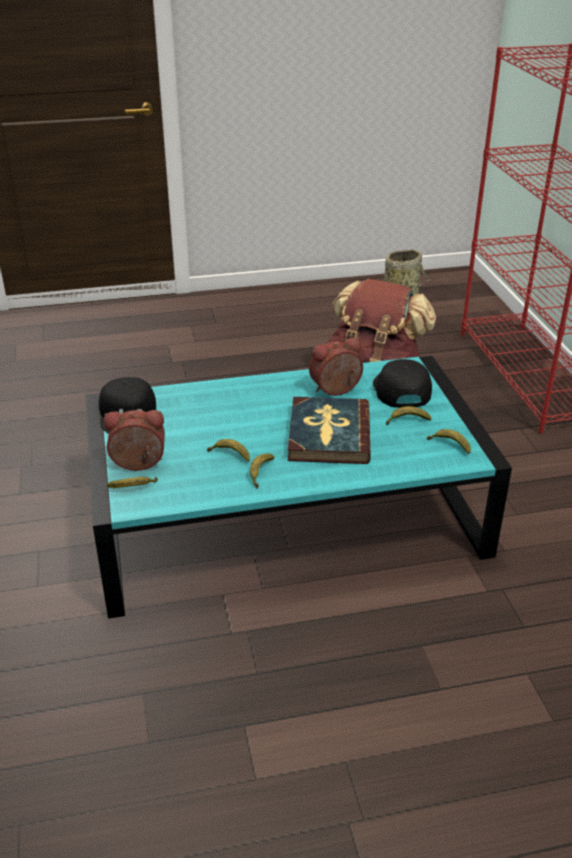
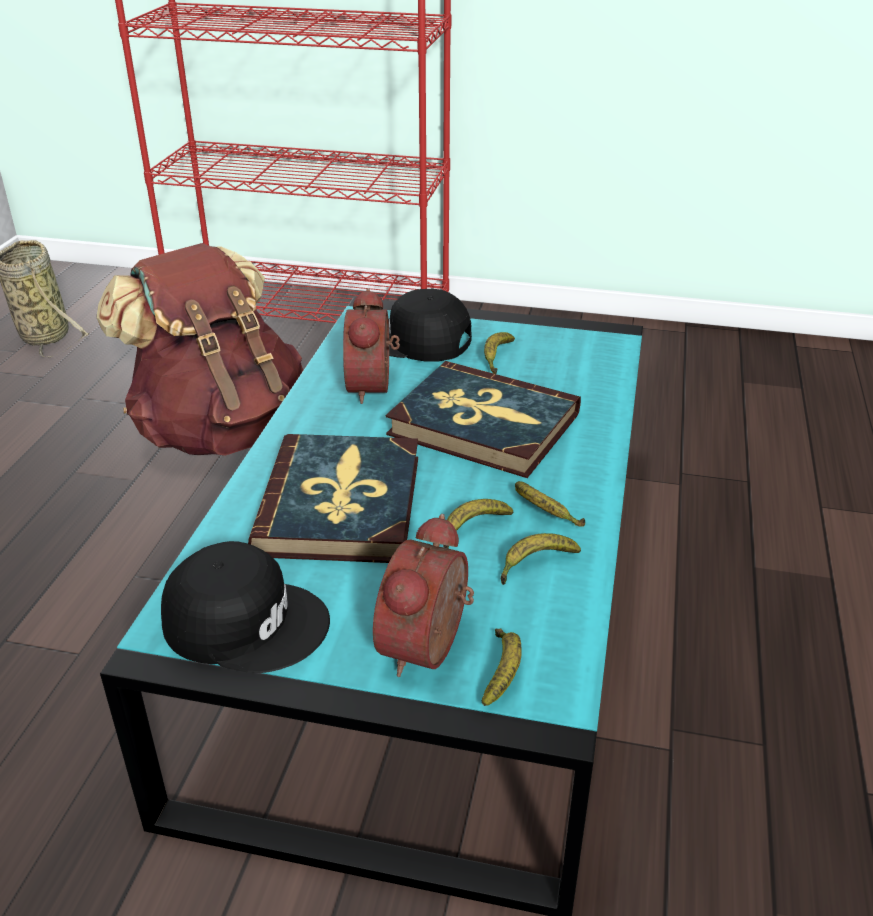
camera: 65 degrees left, 0 degrees up
(224, 413) = (341, 504): none -> book
(449, 445) = (573, 347): banana -> banana (535, 564)

